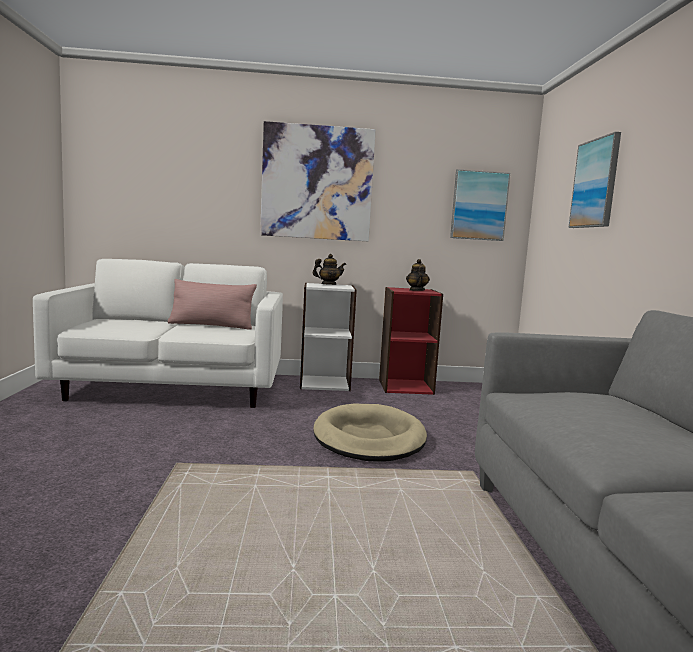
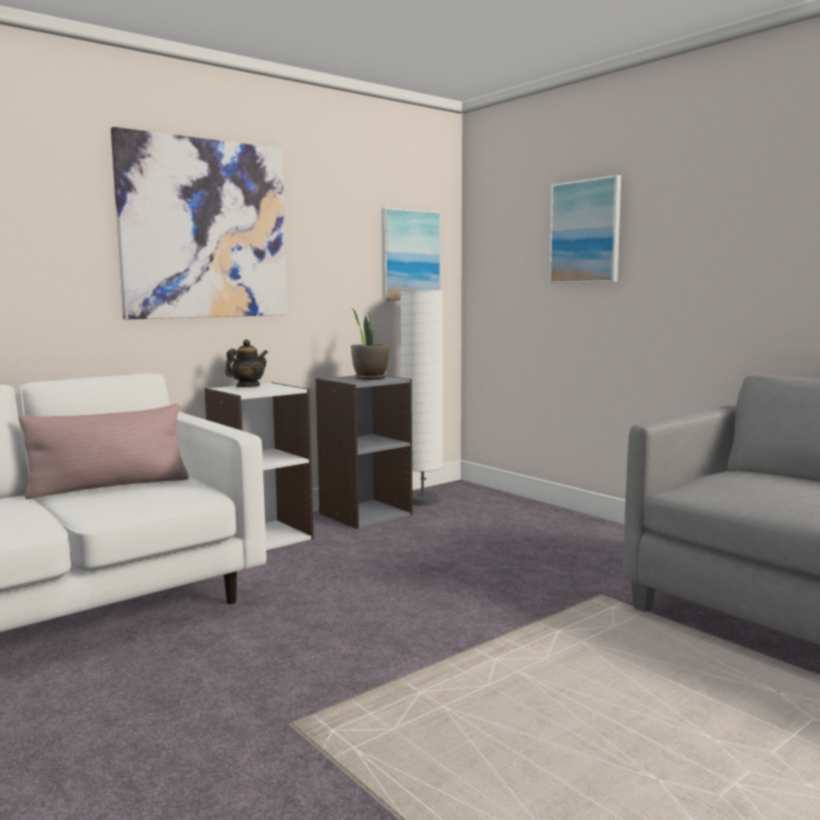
camera: 35 degrees left, 0 degrees up
(369, 438) = (446, 594): beige dog bed -> none
(405, 386) = (365, 514): red bookcase -> grey bookcase
(416, 290) = (370, 378): teapot -> potted plant
(458, 389) = (422, 501): none -> white floor lamp

